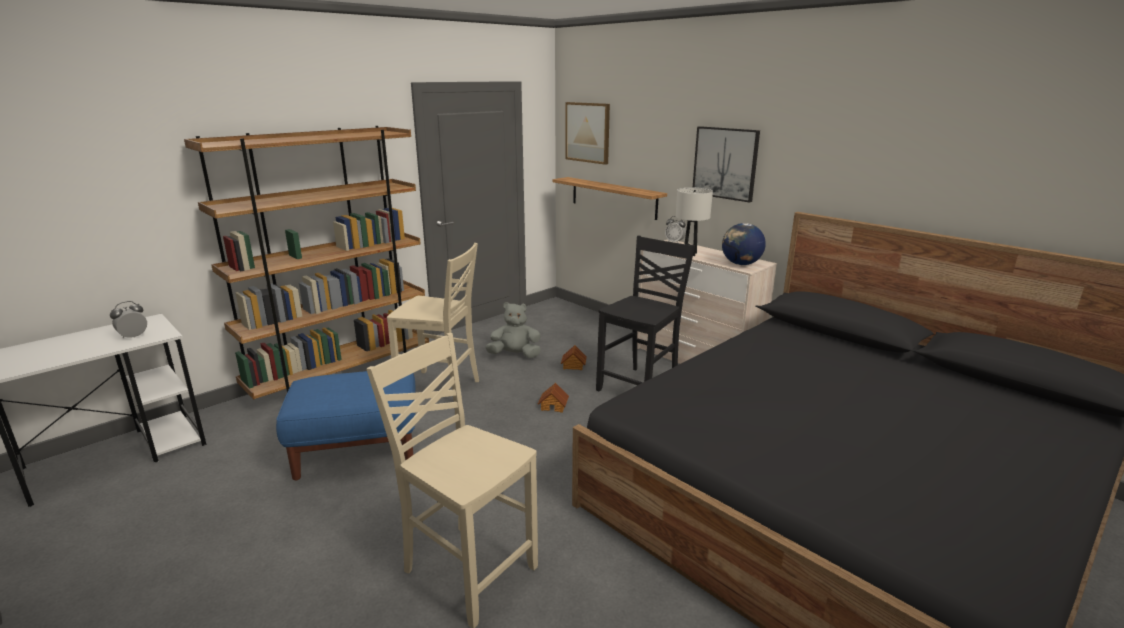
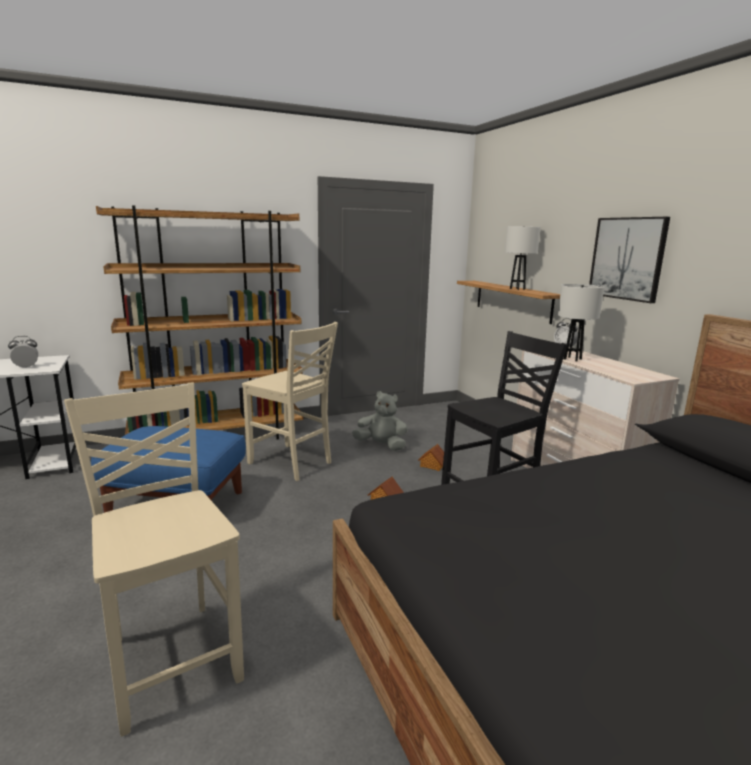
camera: 20 degrees right, 5 degrees down
(588, 132) = (495, 234): picture -> none
(621, 188) = (517, 289): none -> white table lamp
(741, 264) = (629, 374): globe -> none

